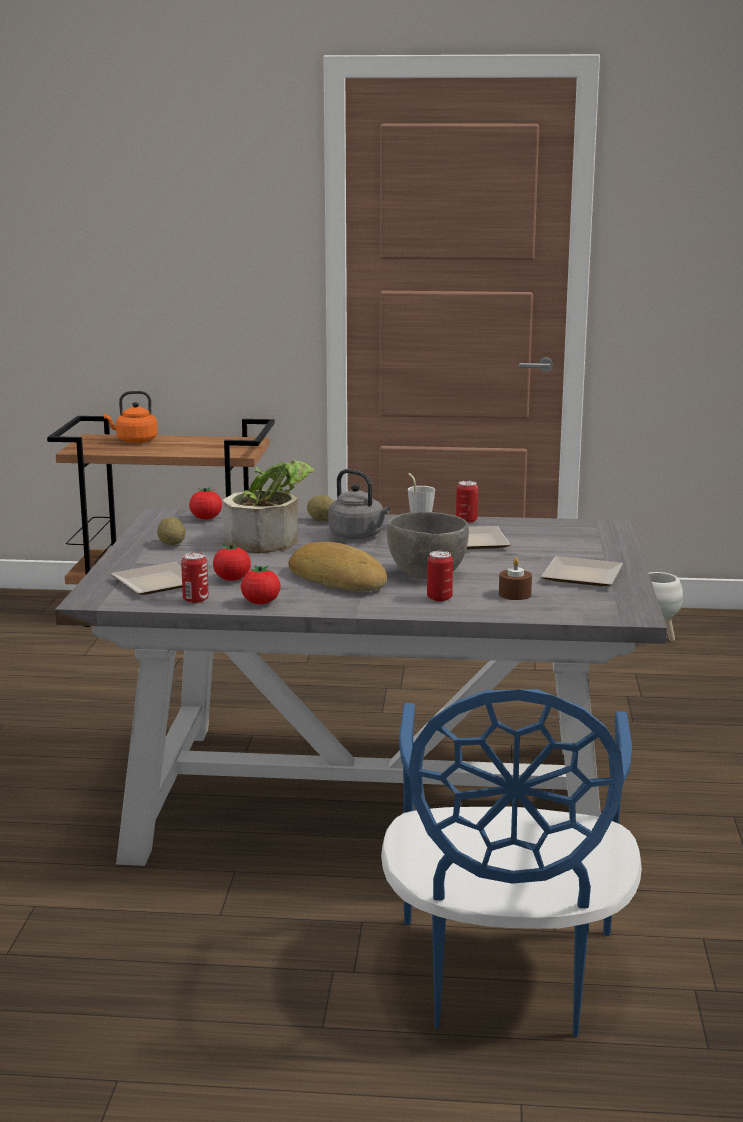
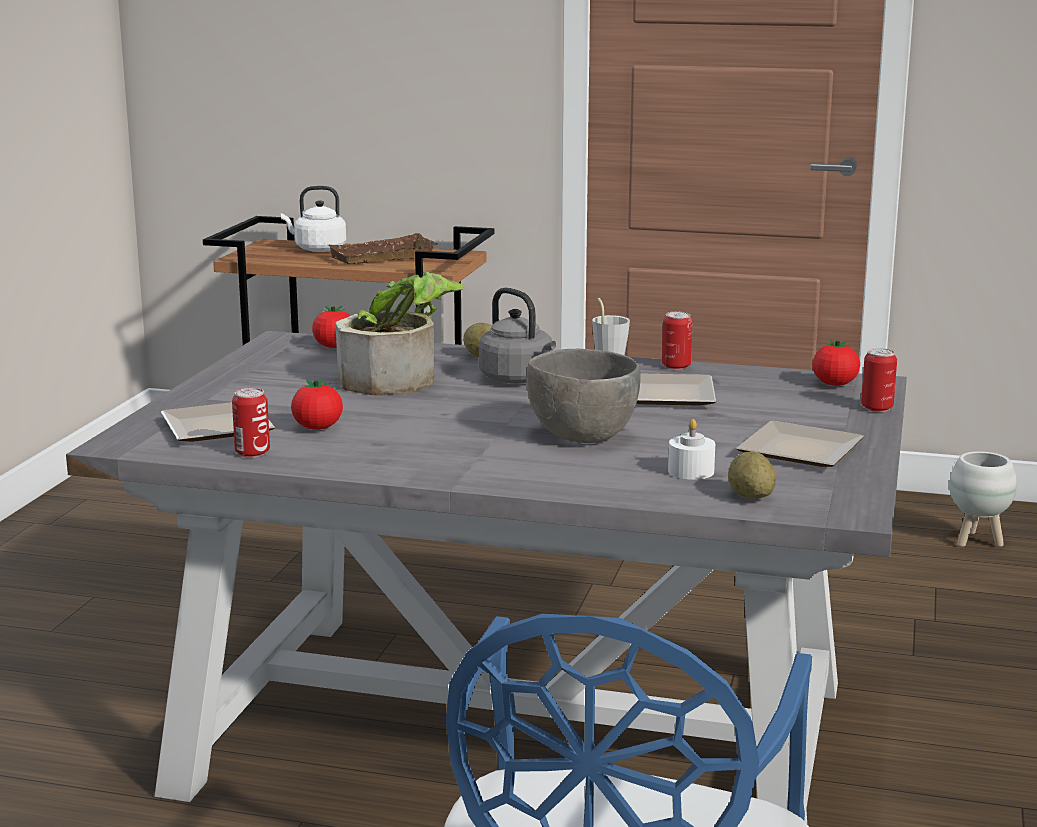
camera: 10 degrees right, 0 degrees up
(134, 441) = (317, 249): orange kettle -> white kettle
(172, 544) = (269, 377): potato -> potato (751, 497)
(191, 446) = (382, 258): none -> brown tray
(261, 603) = (335, 462): tomato -> tomato (834, 384)
(339, 579) = (459, 435): bread -> none
(439, 598) = (582, 470): can -> can (877, 408)
(514, 594) = (691, 471): brown candle -> white candle

